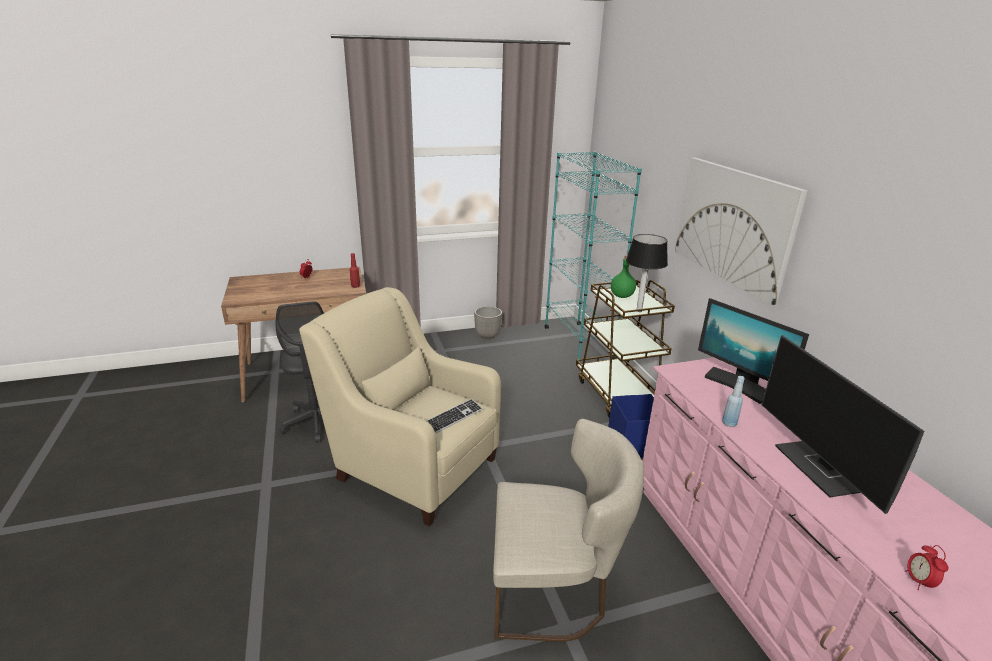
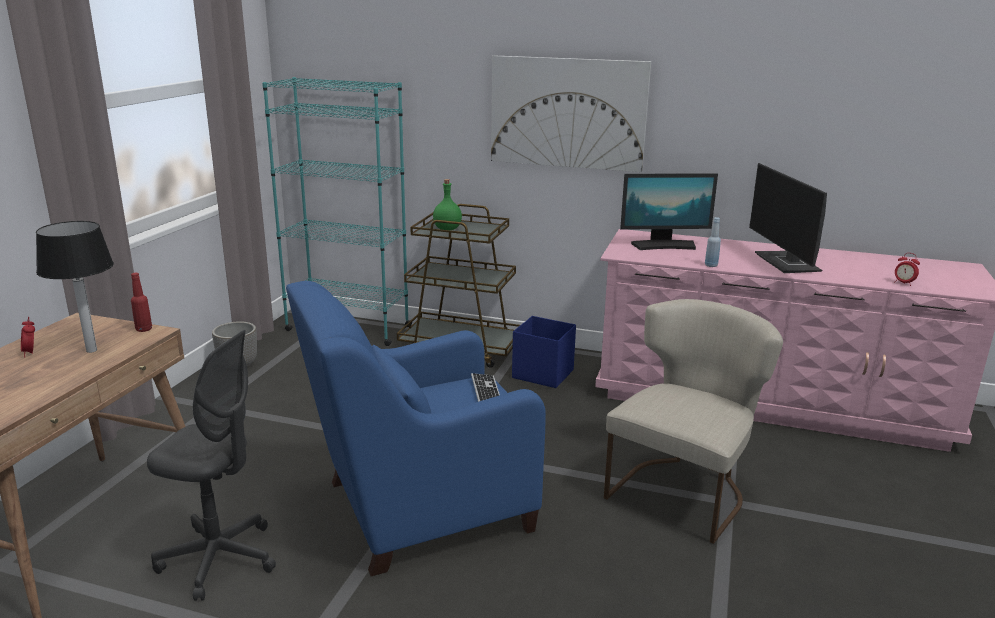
camera: 55 degrees left, 5 degrees down
(412, 465) = (420, 507): beige armchair -> blue armchair
(639, 310) = (487, 233): table lamp -> table lamp (92, 350)
(823, 469) = (788, 263): monitor -> monitor turned 60 degrees clockwise

